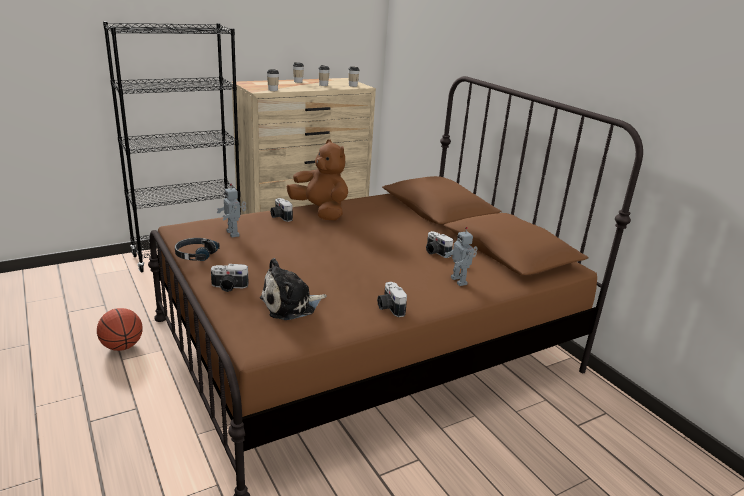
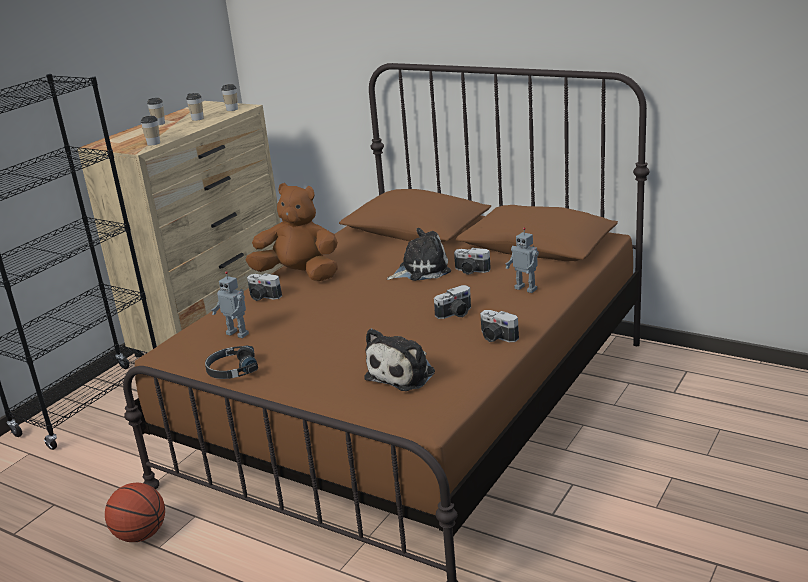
camera: 25 degrees left, 0 degrees up
(229, 287) = (317, 385): camera -> camera (456, 314)
(402, 238) = (421, 270): none -> plush toy

